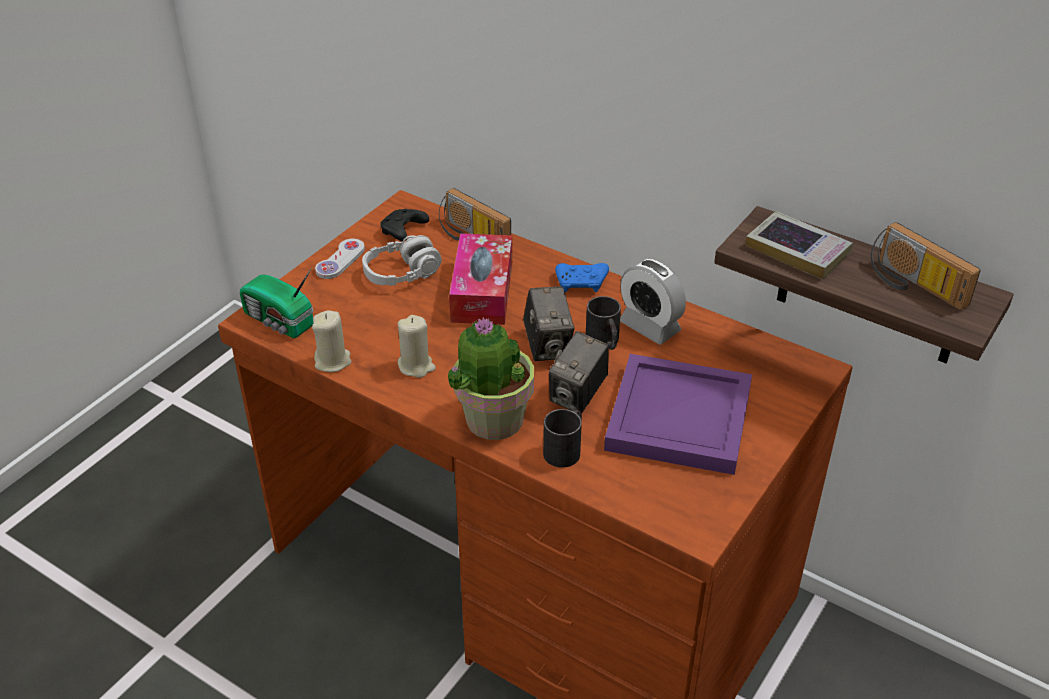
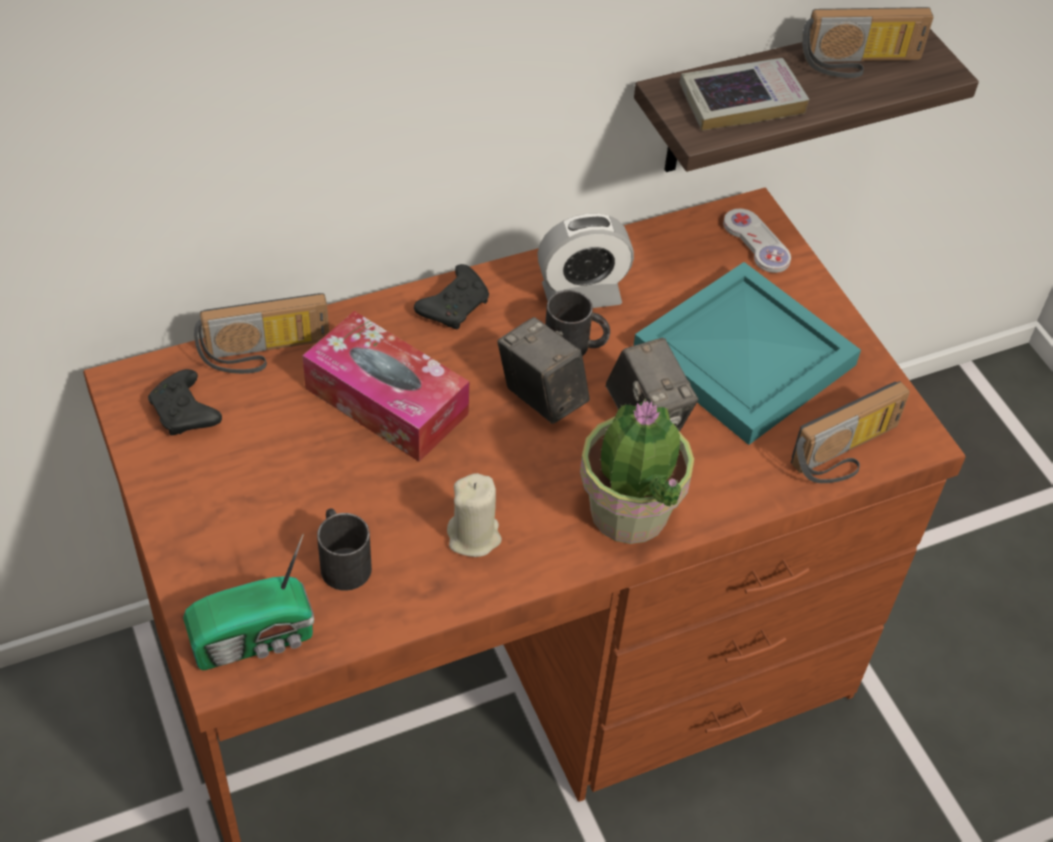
camera: 60 degrees left, 10 degrees up
(333, 361) = (393, 617): beige candle -> none
(340, 260) = (183, 509): white game controller -> white game controller (756, 242)
(402, 273) = (274, 459): grey headphones -> none
(548, 346) = (541, 397): camera -> camera turned 150 degrees counterclockwise
(566, 449) = (723, 475): black mug -> black mug (342, 560)
(582, 283) = (455, 306): blue game controller -> black game controller
(646, 502) = (848, 455): none -> radio
(680, 420) = (748, 357): purple tray -> turquoise tray

